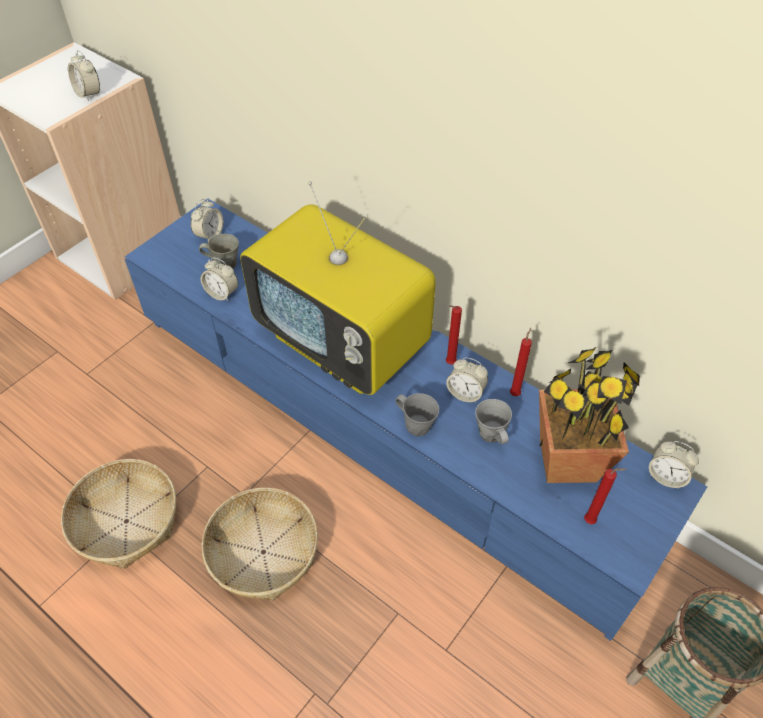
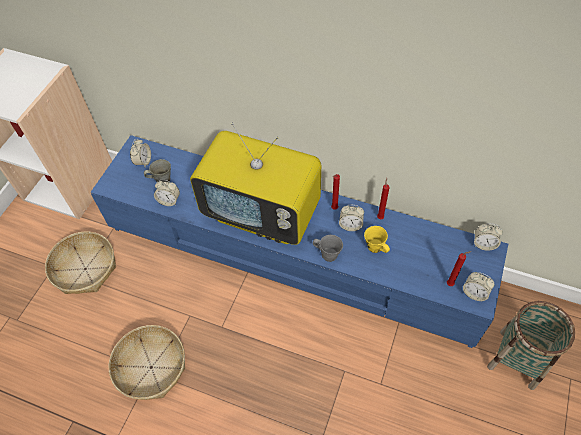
camera: 15 degrees left, 5 degrees up
(89, 94) = (35, 86): alarm clock -> alarm clock (474, 293)
(263, 551) = (248, 359): basket -> basket (85, 268)
(491, 434) = (375, 247): grey mug -> yellow mug
(567, 460) = (425, 250): potted plant -> none

